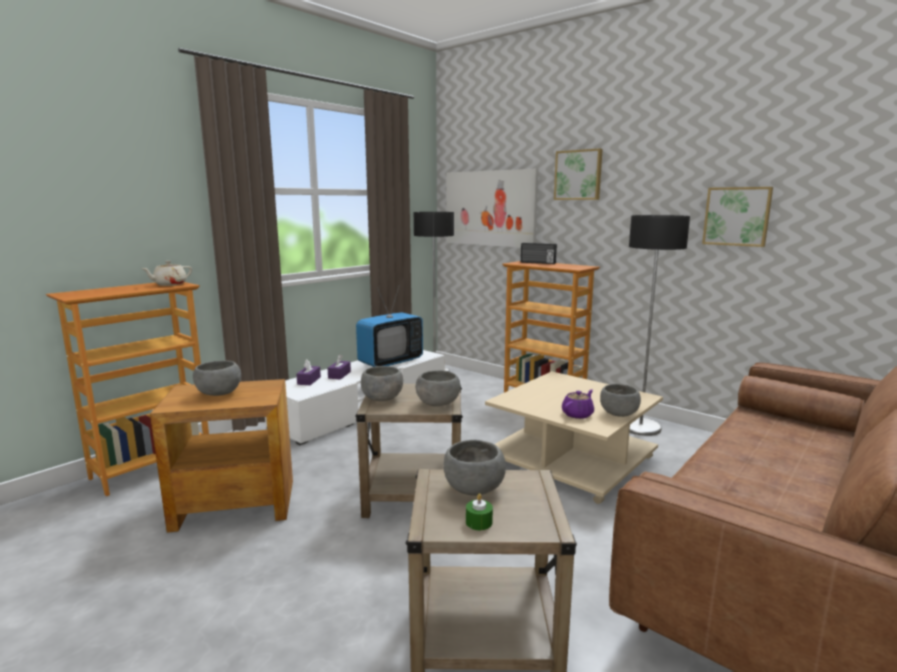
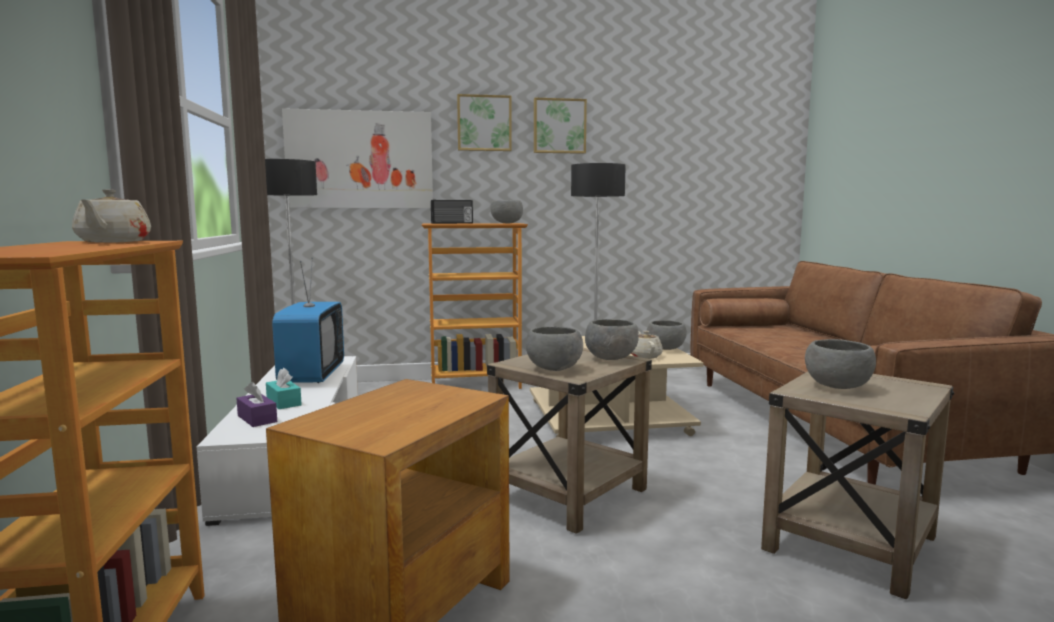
camera: 50 degrees left, 5 degrees down
(219, 393) = (389, 411): grey bowl -> grey bowl (506, 223)
(339, 375) = (283, 402): purple tissue box -> turquoise tissue box
(479, 522) = (904, 398): green candle -> none
(578, 414) = (645, 356): purple teapot -> beige teapot
(737, 216) = (642, 168): picture -> picture (559, 126)

